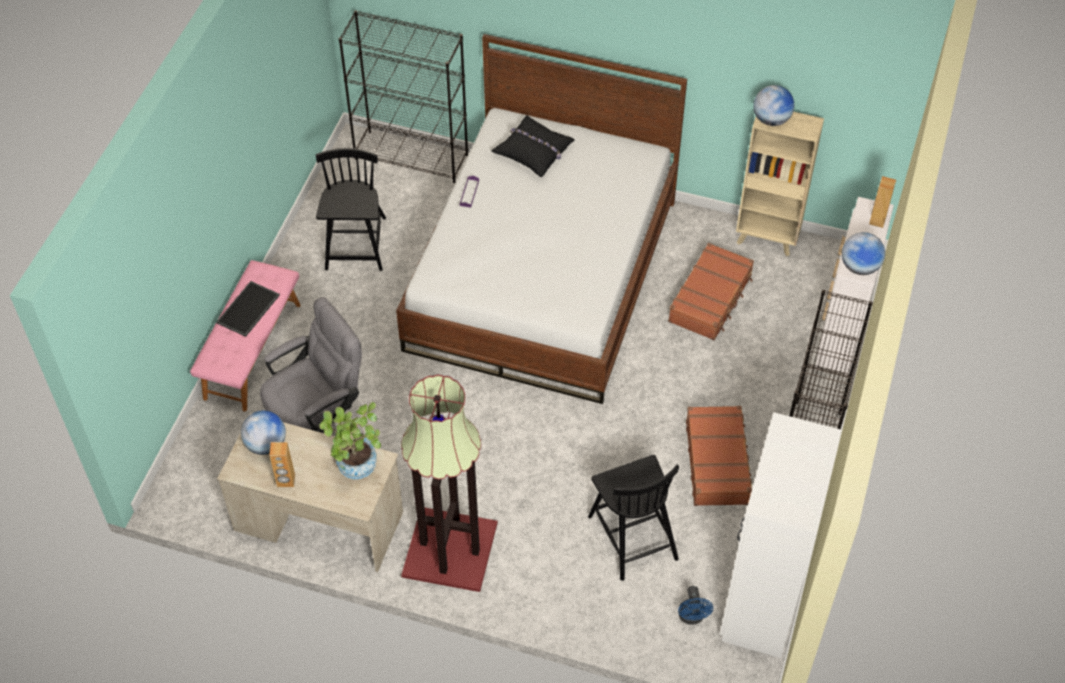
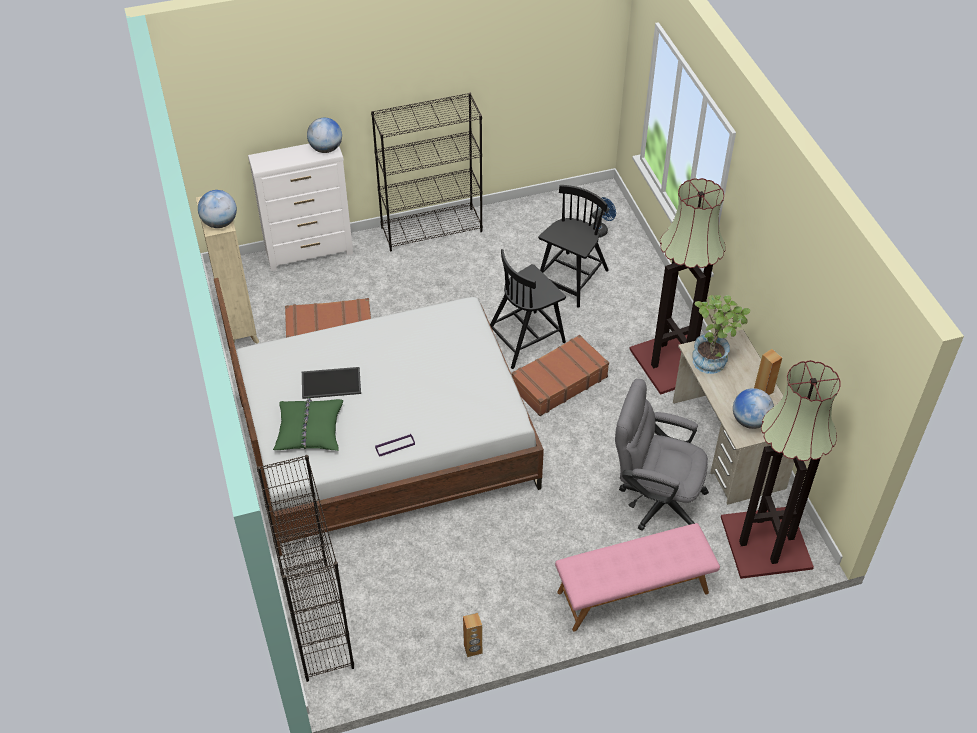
camera: 125 degrees left, 5 degrees down
(201, 474) = (767, 543): none -> floor lamp
(248, 310) = (629, 562): tray -> tray (331, 382)
(356, 245) = (458, 594): black chair -> black chair (525, 339)
(534, 151) = (309, 430): black pillow -> green pillow
(717, 462) = (475, 267): brown suitcase -> brown suitcase (558, 382)
(761, 602) = (559, 206): white wardrobe -> none
(877, 220) = (271, 156): brown speaker -> brown speaker (473, 649)

